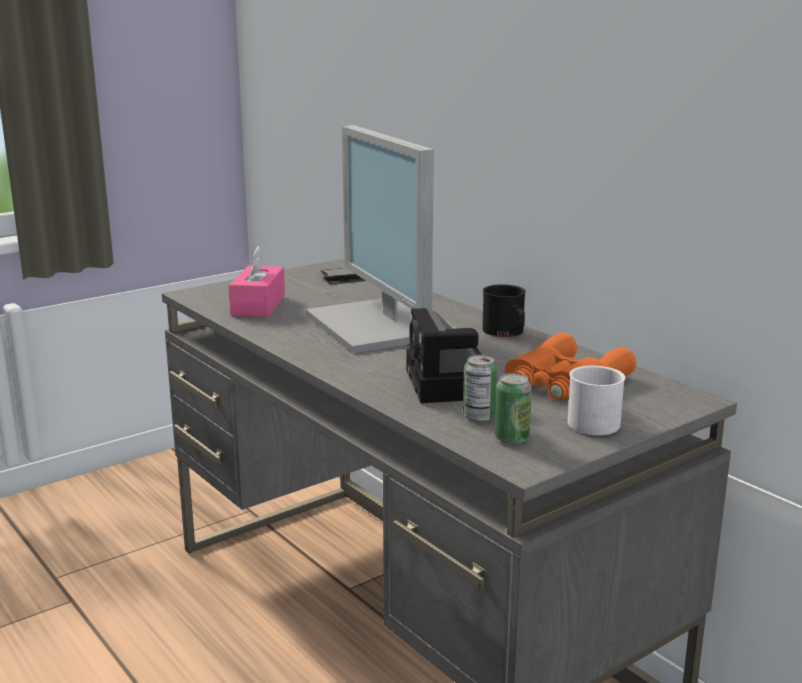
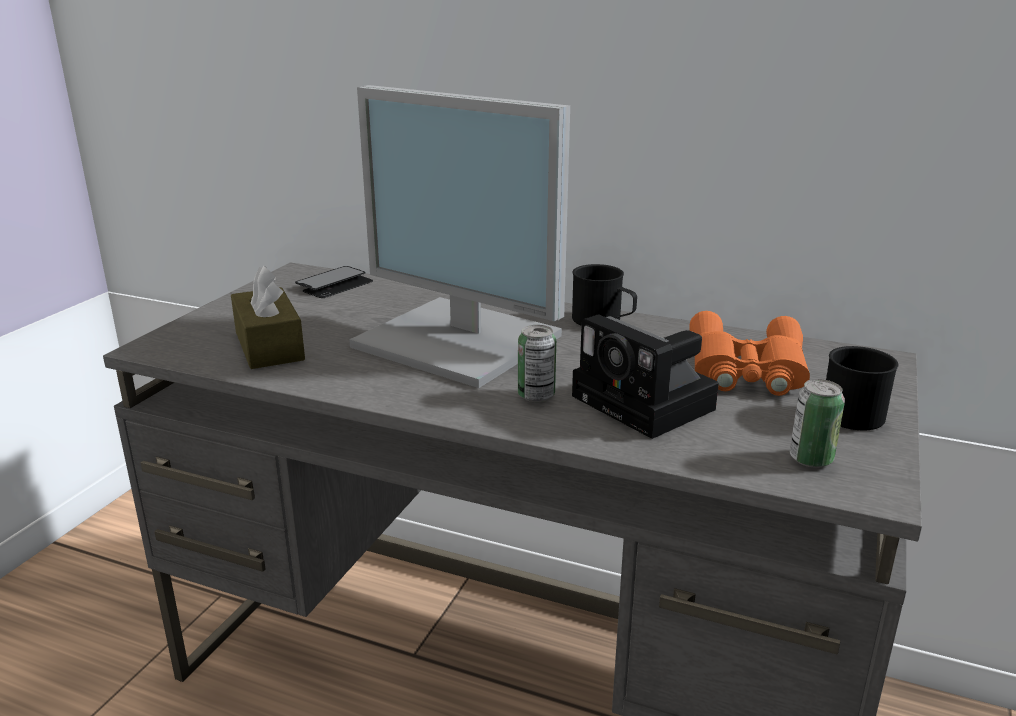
camera: 30 degrees left, 5 degrees up
(258, 305) = (269, 346): pink tissue box -> brown tissue box
(479, 417) = (738, 440): can -> can (536, 395)
(597, 421) = (849, 410): white mug -> black mug

